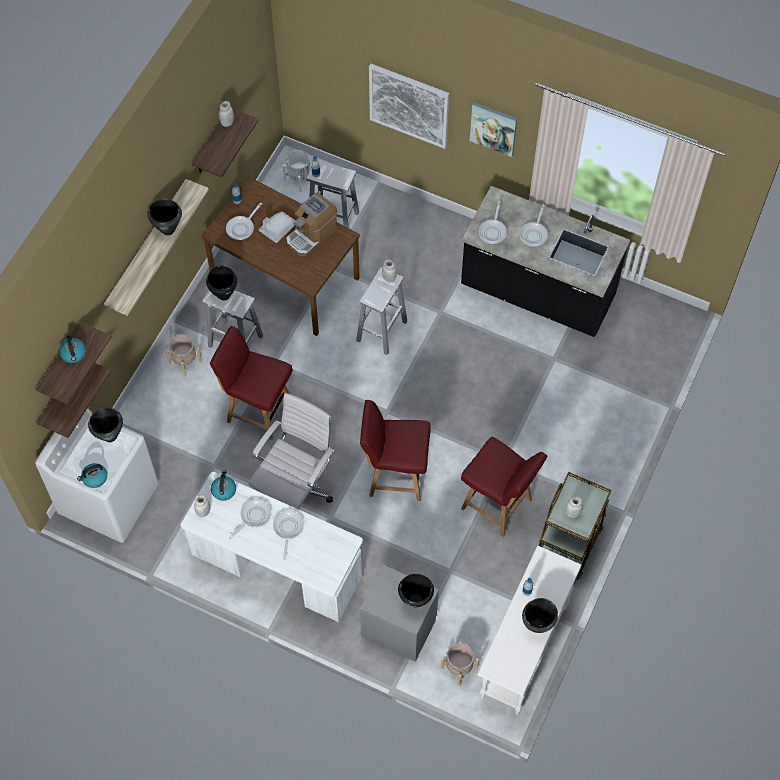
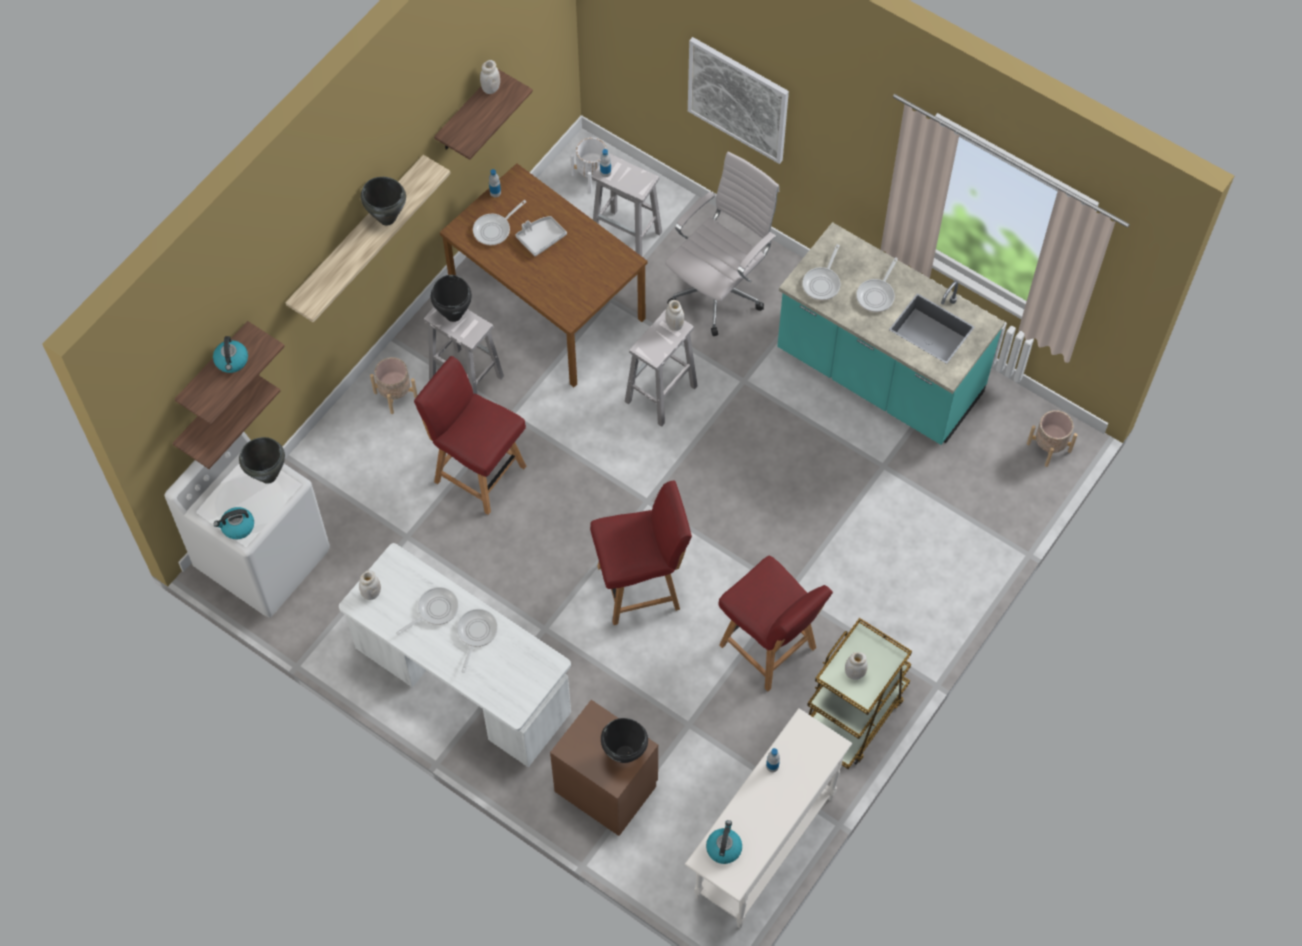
camera: 10 degrees right, 0 degrees up
(224, 490) = (403, 569): kettle -> kettle (723, 847)
(295, 490) = (506, 586): white office chair -> white office chair (720, 291)
(311, 235) = (583, 252): coffee machine -> none
(395, 475) = (641, 587): red chair -> red chair turned 150 degrees clockwise
(399, 627) = (606, 787): grey nightstand -> brown nightstand
(459, 668) = (675, 854): beige planter -> beige planter (1049, 447)
(493, 128) = (842, 146): picture -> none
(537, 293) = (878, 374): black counter -> turquoise counter
(537, 625) = (777, 813): black cooking pot -> none

